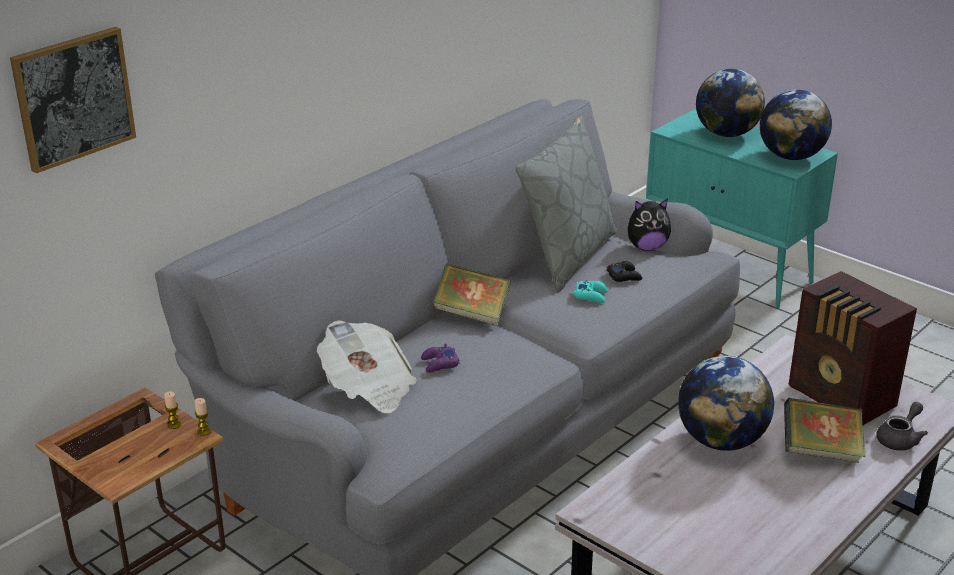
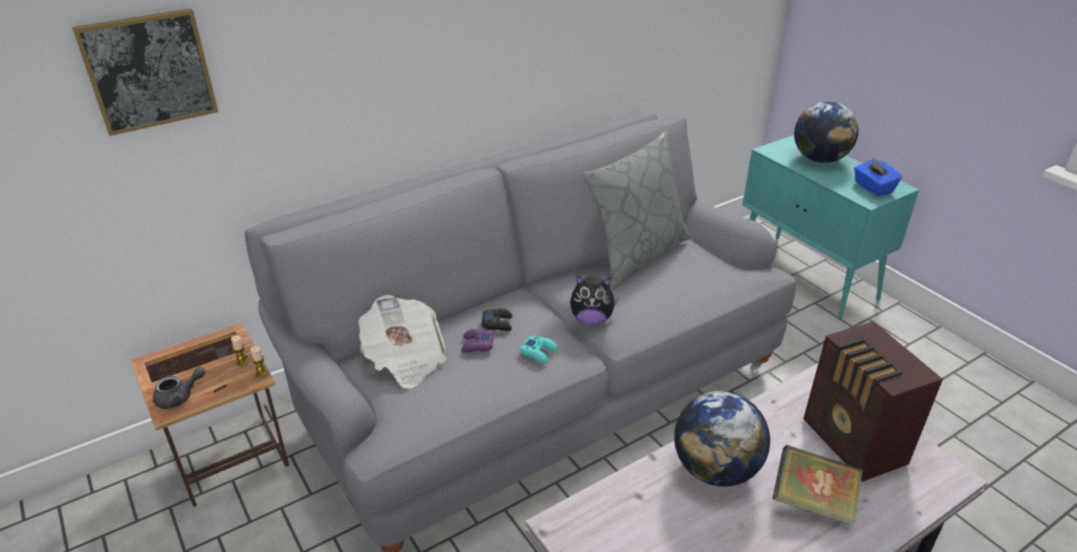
camera: 15 degrees right, 5 degrees up
(471, 314) = (530, 298): book -> none
(591, 295) = (641, 297): turquoise game controller -> turquoise game controller (539, 352)
(624, 276) = (679, 282): black game controller -> black game controller (497, 323)
(647, 247) = (712, 256): plush toy -> plush toy (591, 319)
(791, 157) = (873, 188): globe -> blue tissue box
(900, 439) = (901, 504): grey teapot -> grey teapot (180, 397)

